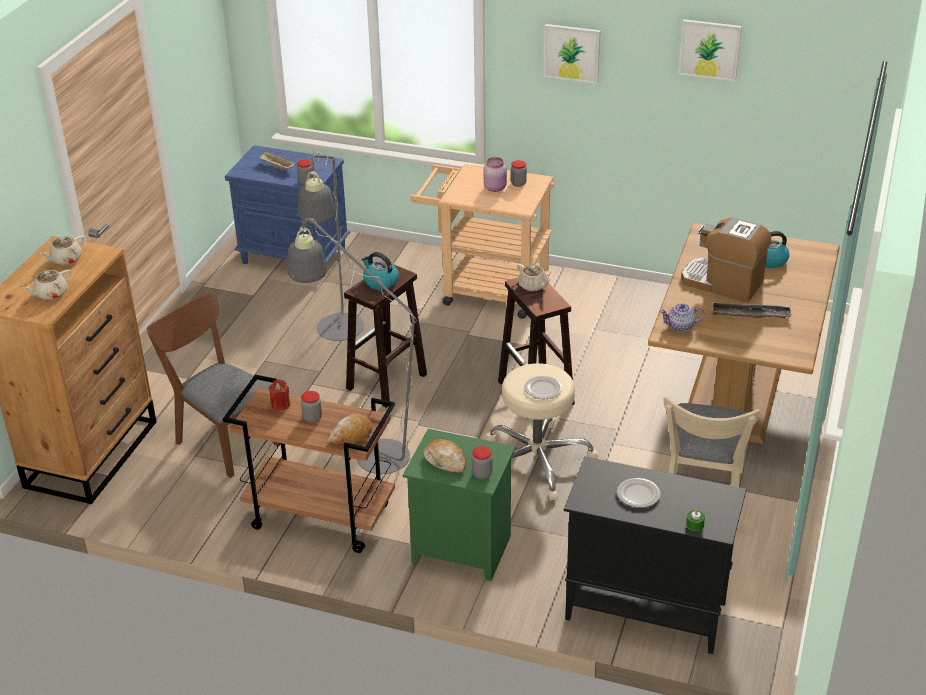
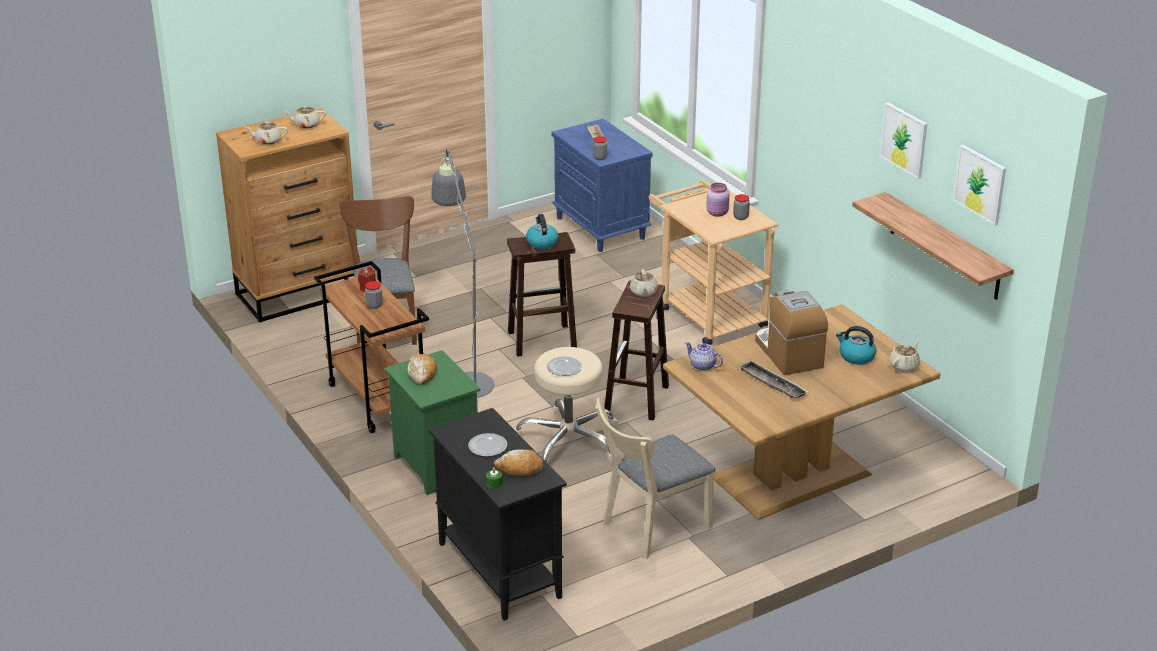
camera: 40 degrees right, 5 degrees down
(338, 334) = (554, 294): grey floor lamp -> none
(351, 435) = (381, 327): bread -> bread (519, 469)
(482, 474) = (432, 393): jar -> none
(572, 53) = (813, 109): picture -> picture (980, 184)
(773, 135) = (944, 247): none -> shelf
(810, 251) = (904, 366): none -> beige teapot

